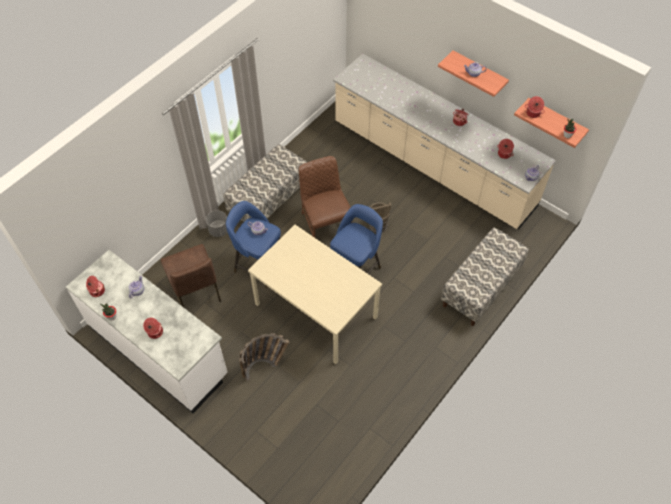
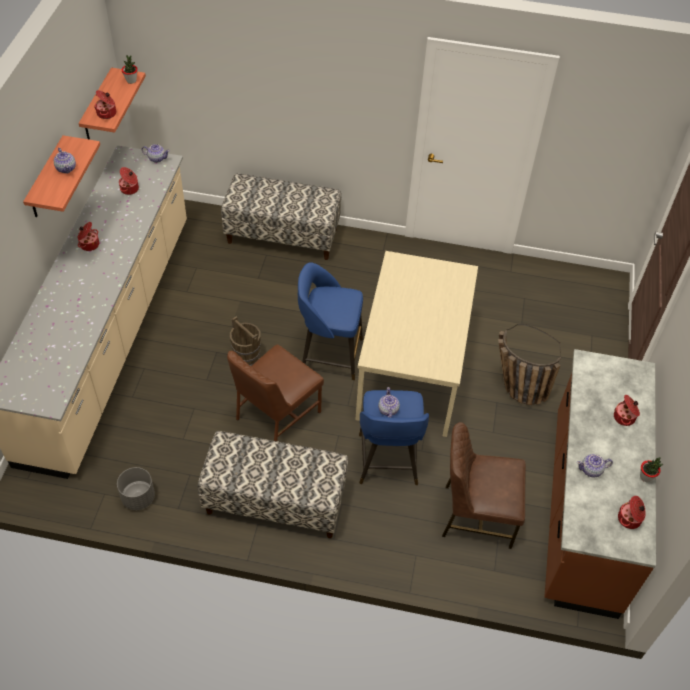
camera: 120 degrees left, 5 degrees down
(159, 350) = (582, 510): white counter -> brown counter
(196, 291) = (476, 515): brown chair -> brown chair turned 120 degrees counterclockwise
(219, 230) = (363, 541): grey planter -> grey planter (138, 497)

